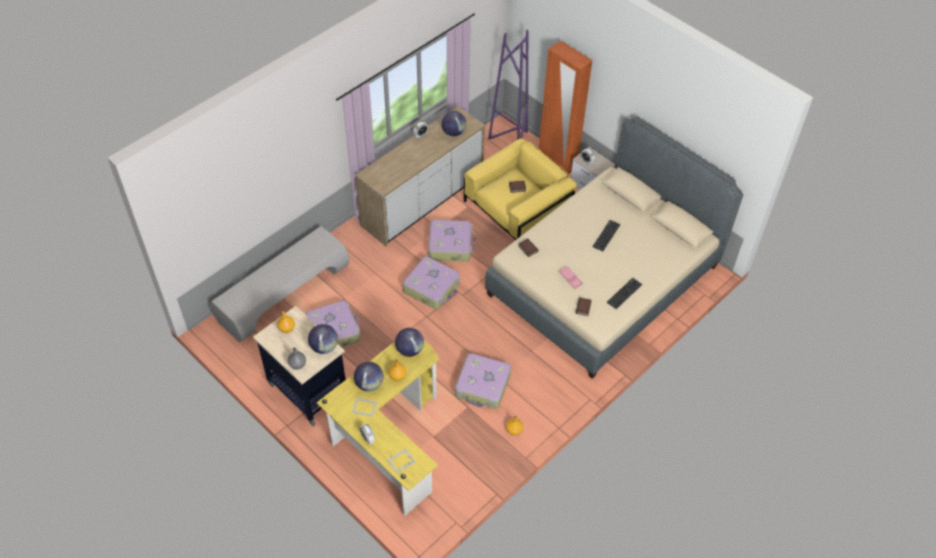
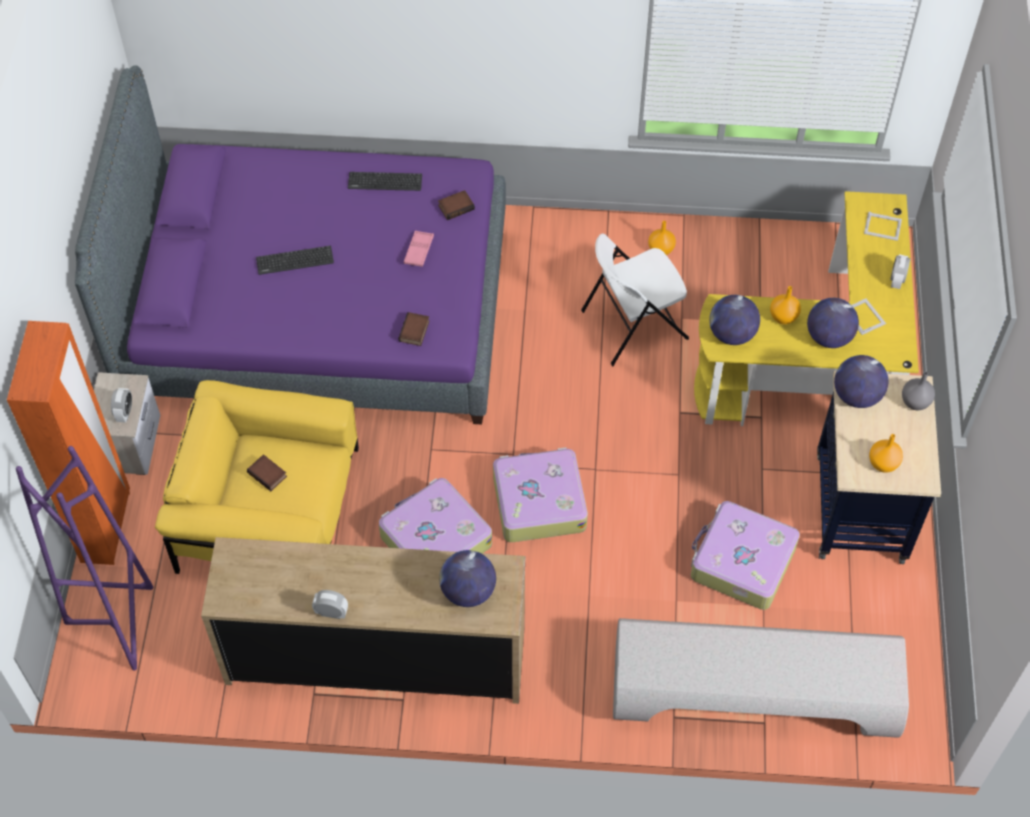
camera: 130 degrees left, 5 degrees up
(453, 132) = (278, 568): globe -> globe (468, 591)
(483, 386) = (634, 324): suitcase -> white chair
(603, 280) = (316, 311): beige bed -> purple bed

